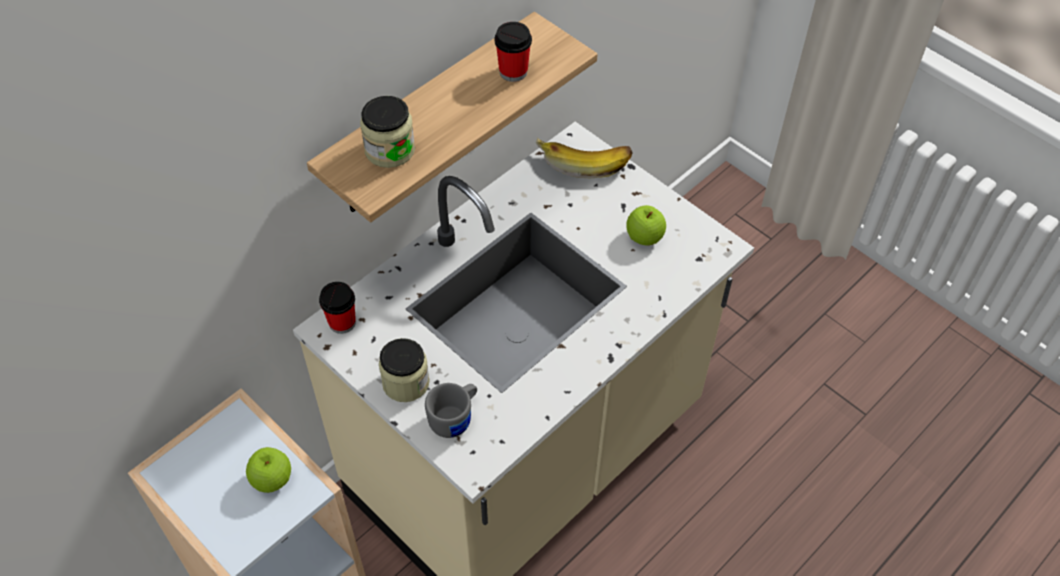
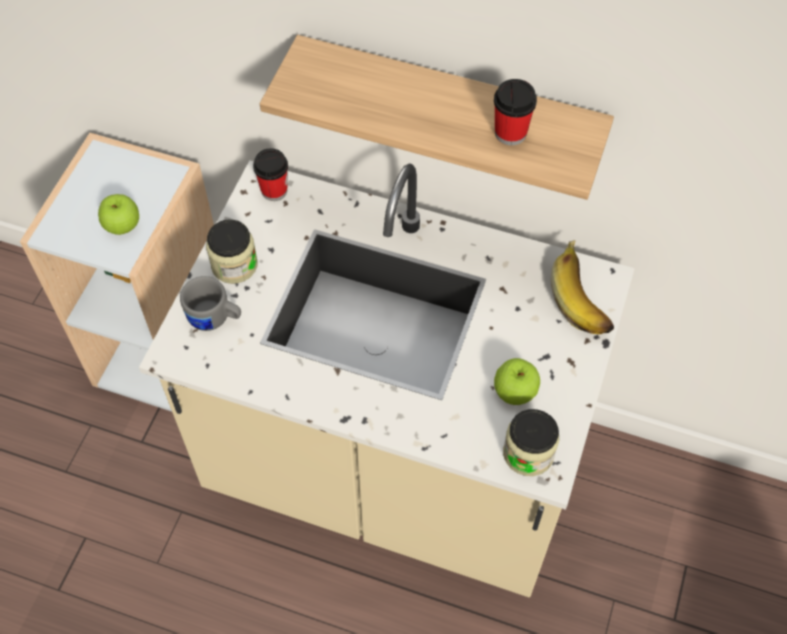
camera: 65 degrees right, 5 degrees up
(390, 150) = (345, 83): jar -> jar (528, 453)

